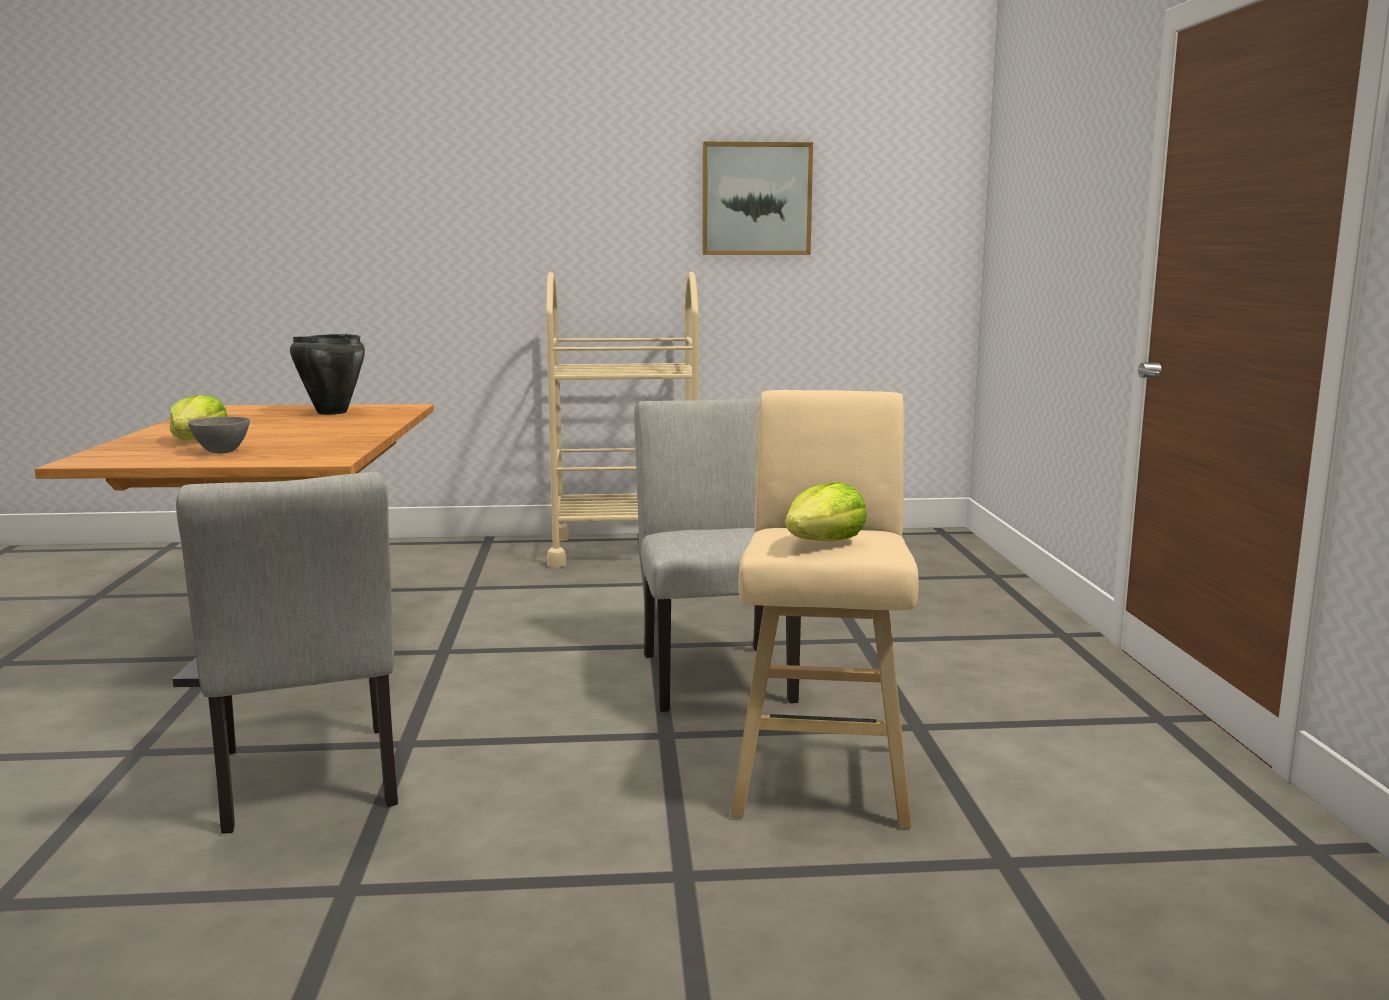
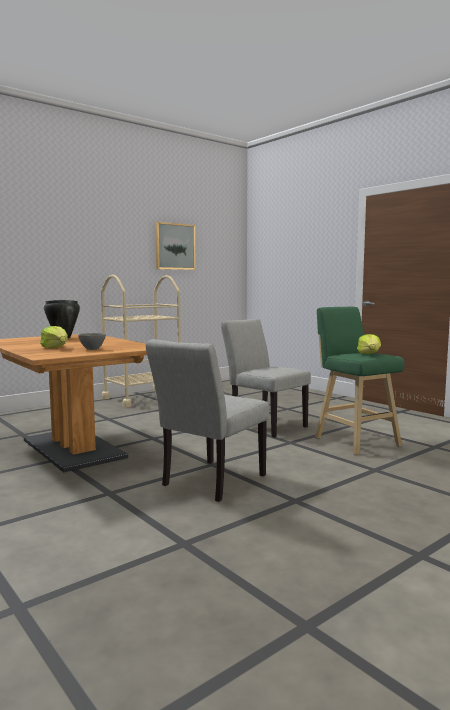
camera: 35 degrees left, 5 degrees down
(308, 785) = (209, 483): grey chair -> grey chair turned 90 degrees clockwise
(821, 775) = (354, 441): beige stool -> green stool

